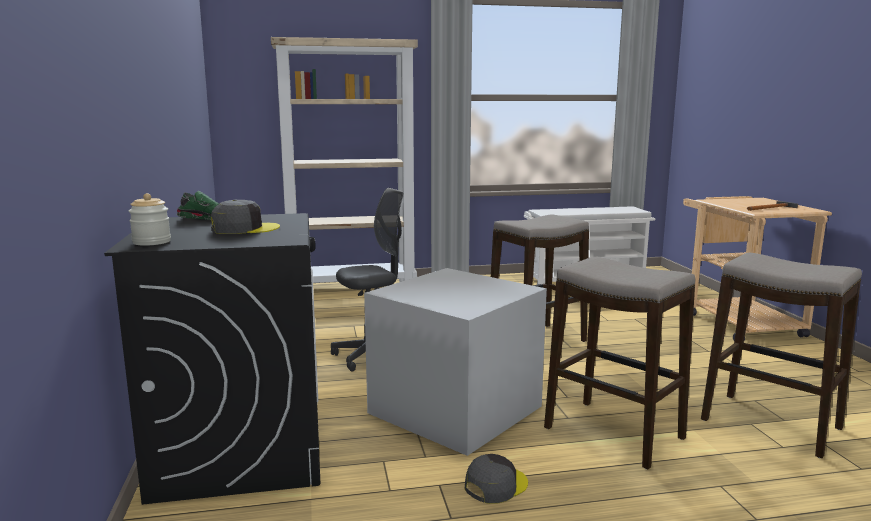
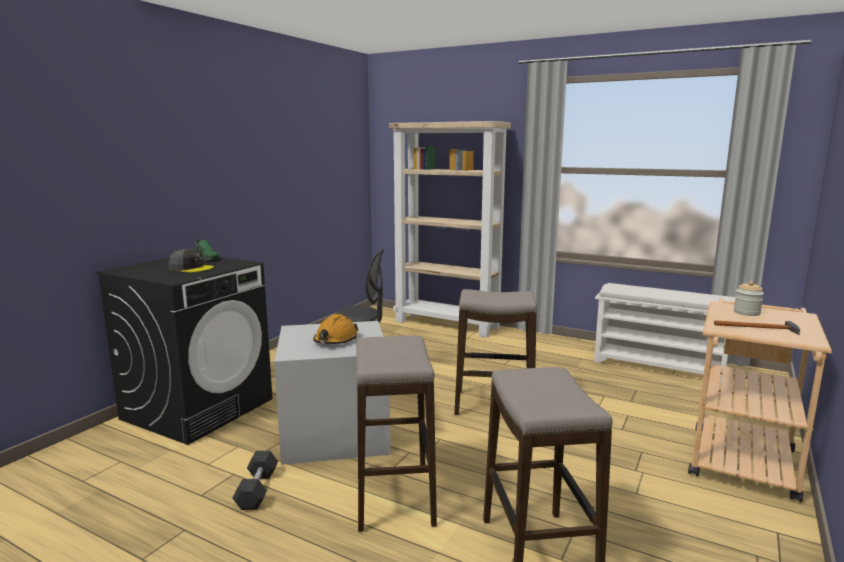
camera: 40 degrees right, 0 degrees up
(151, 242) = (130, 269): jar -> jar (746, 313)
(465, 290) = (335, 340): none -> orange hard hat
(495, 485) = (257, 490): grey cap -> grey dumbbell

